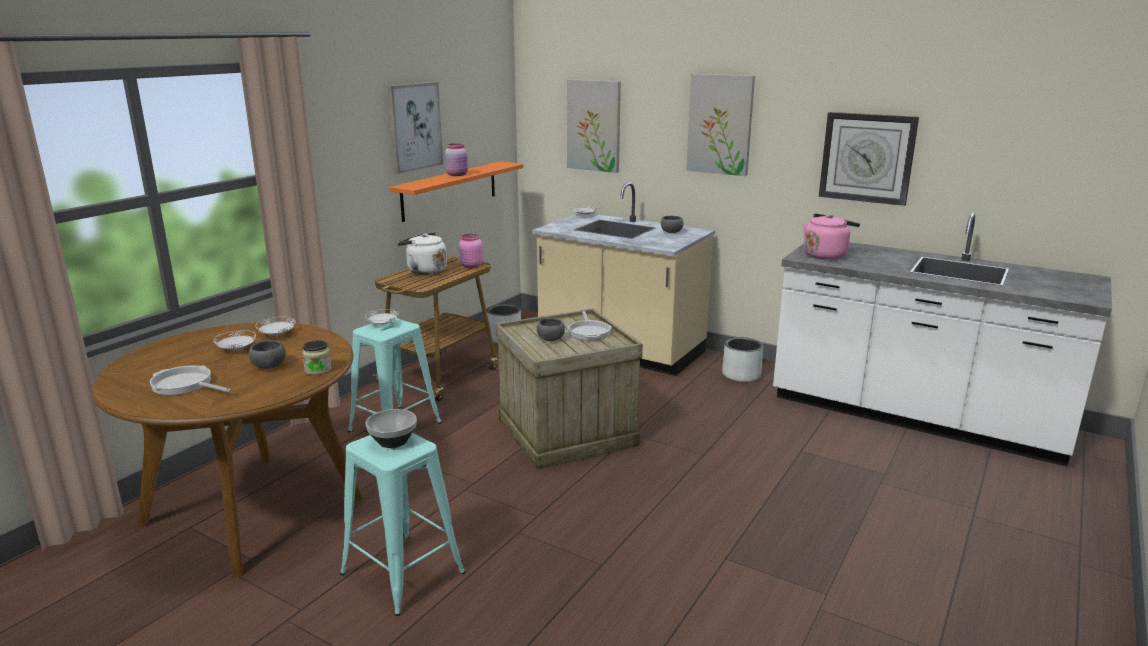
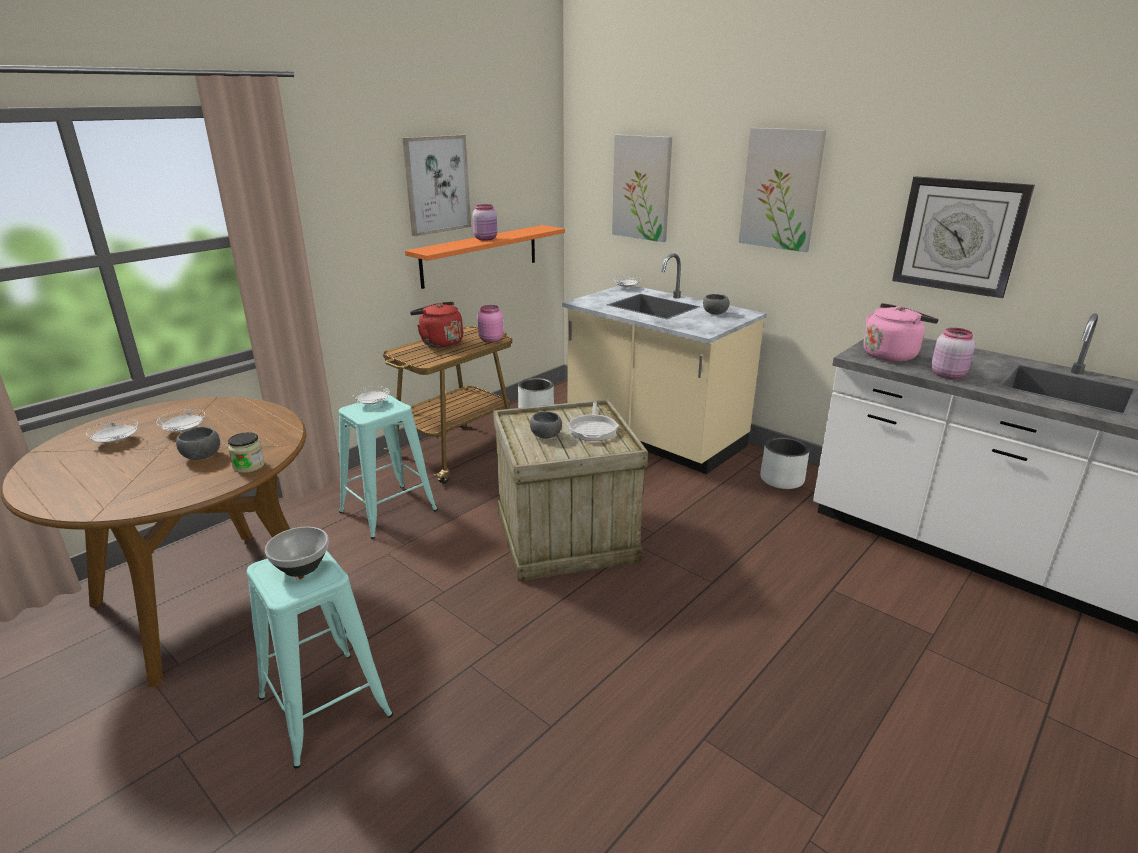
camera: 10 degrees right, 5 degrees up
(185, 385) = (100, 474): frying pan -> none
(277, 335) = (237, 415): white plate -> white plate (116, 441)
(424, 270) = (439, 342): white kettle -> red kettle
(872, 266) = (948, 374): none -> pink jar

